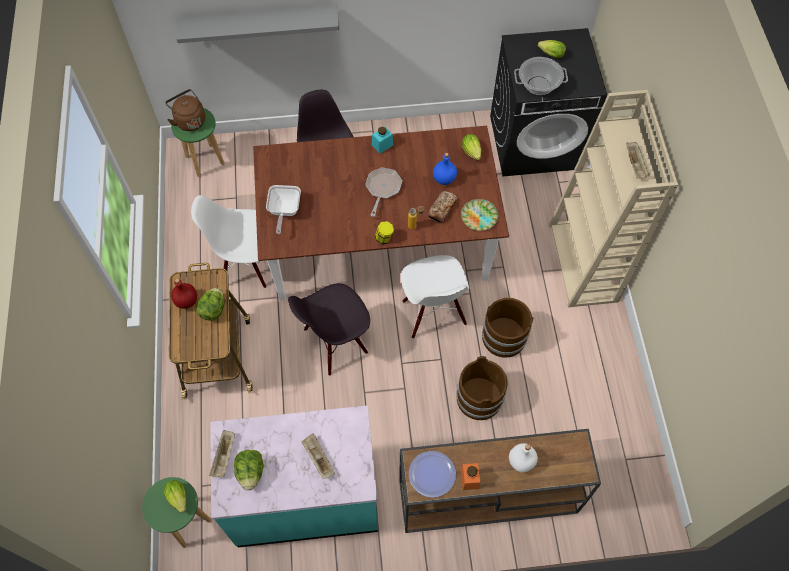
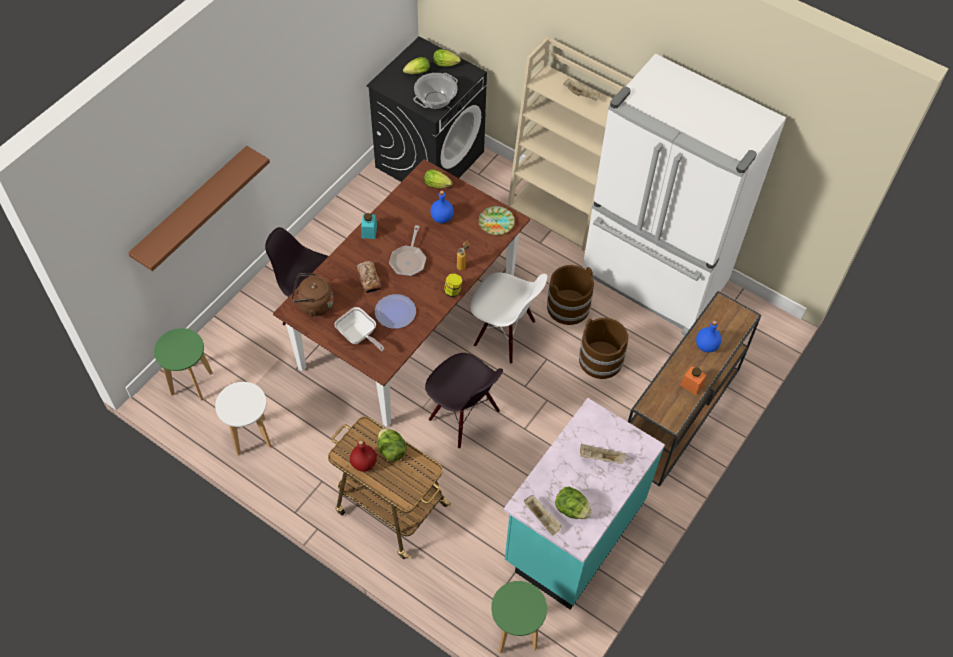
camera: 50 degrees left, 5 degrees down
(179, 499) = (521, 598): lettuce -> lettuce (447, 64)
(189, 120) = (172, 349): brown kettle -> brown kettle (313, 304)
(196, 226) = (251, 437): none -> white stool
(247, 265) = (329, 426): white chair -> none
(259, 23) = (192, 208): grey shelf -> brown shelf
(335, 342) = (463, 416): black chair -> black chair turned 60 degrees counterclockwise
(382, 189) = (408, 260): frying pan -> frying pan turned 135 degrees counterclockwise
(432, 474) = (668, 404): plate -> plate (395, 312)
(442, 208) = (466, 238): bread -> bread (368, 279)
(521, 461) = (706, 345): white bottle -> blue bottle
(593, 380) = (653, 282): none -> white fridge

